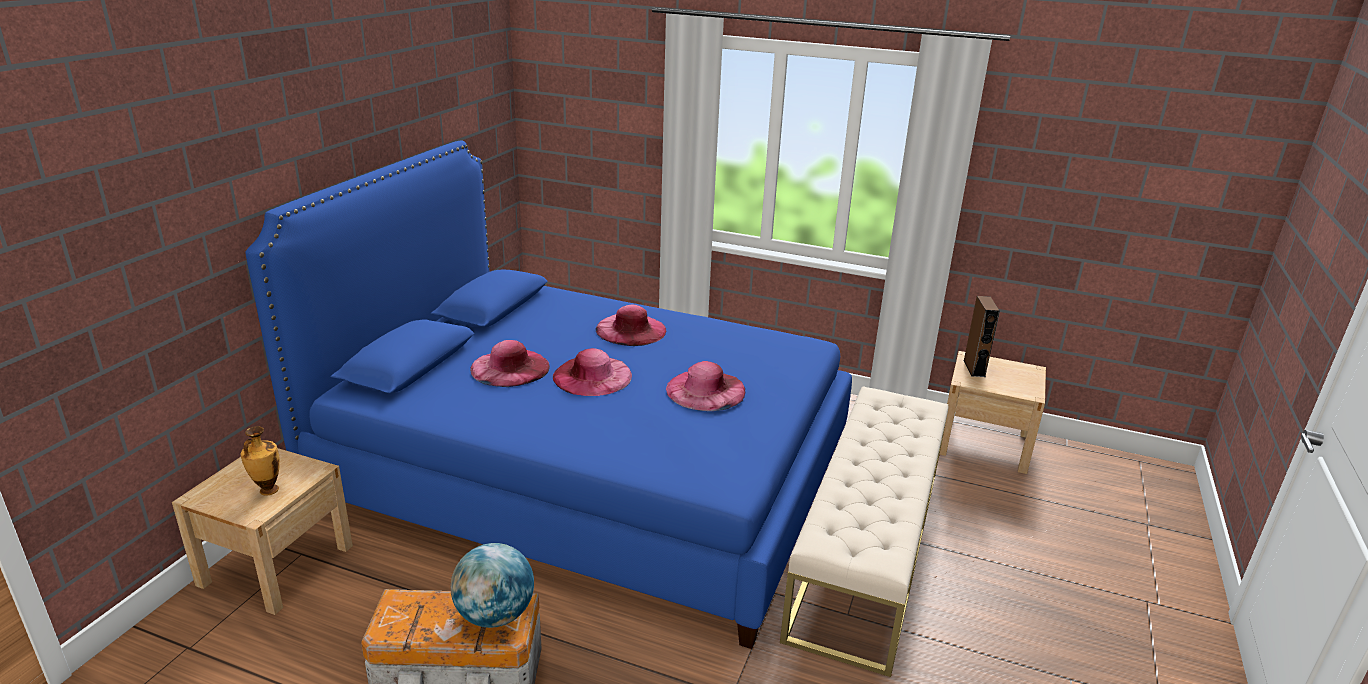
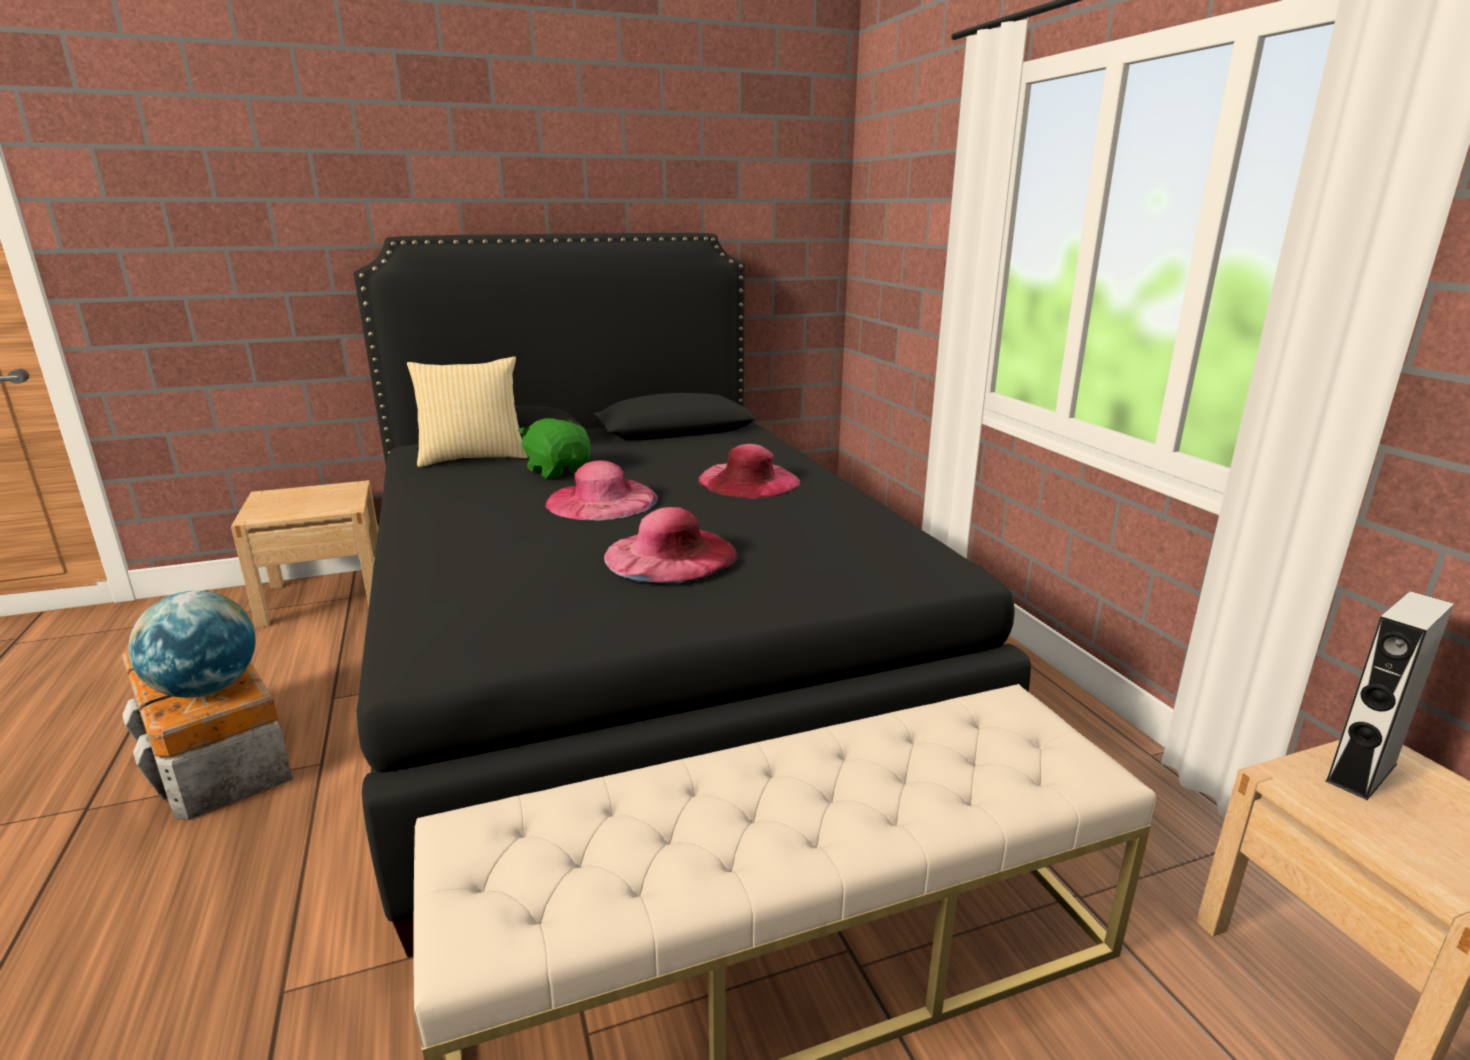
camera: 50 degrees right, 5 degrees down
(267, 490) = (295, 507): vase -> none
(421, 383) = (473, 457): none -> pillow
(510, 367) = (559, 470): pink hat -> green plush toy
(587, 476) = (634, 655): blue bed -> black bed
(974, 368) = (1361, 772): brown speaker -> grey speaker

